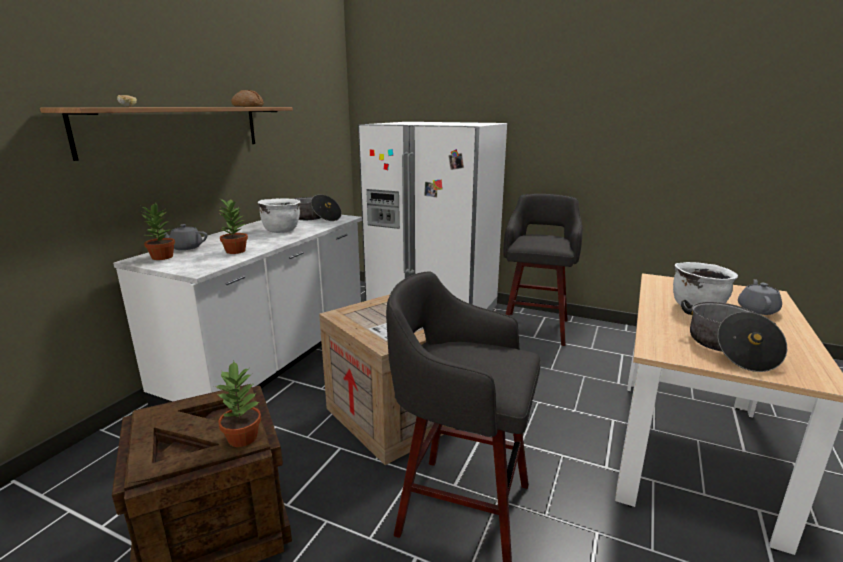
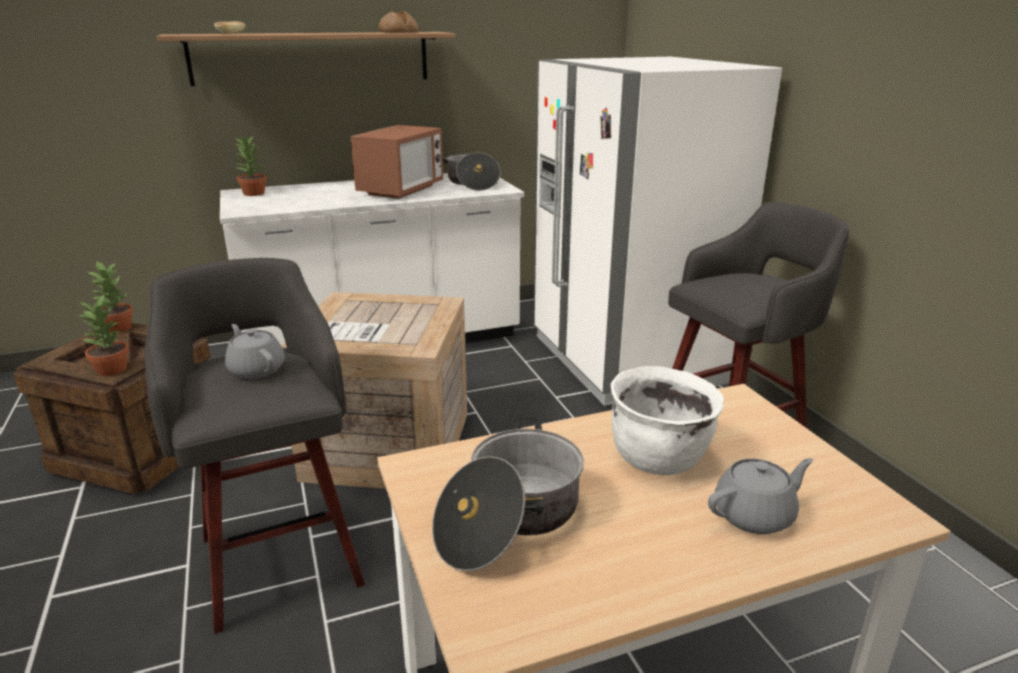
camera: 45 degrees right, 5 degrees up
(186, 247) = (290, 189): grey teapot -> grey teapot (256, 369)
(235, 251) = (309, 201): potted plant -> potted plant (118, 328)
(281, 230) = (401, 190): white cooking pot -> microwave

